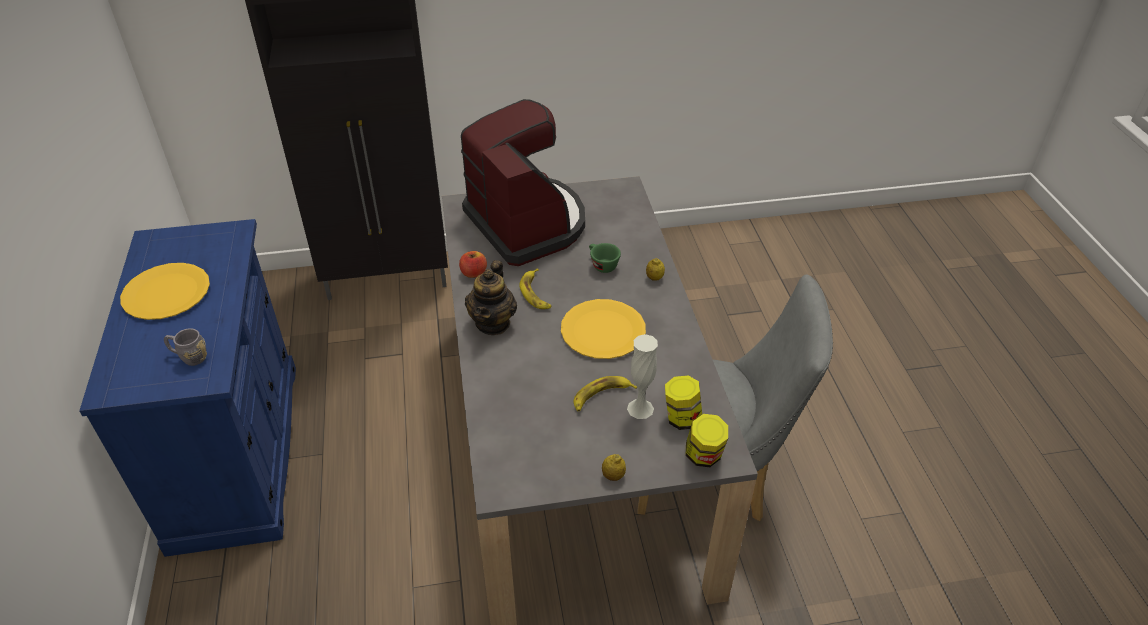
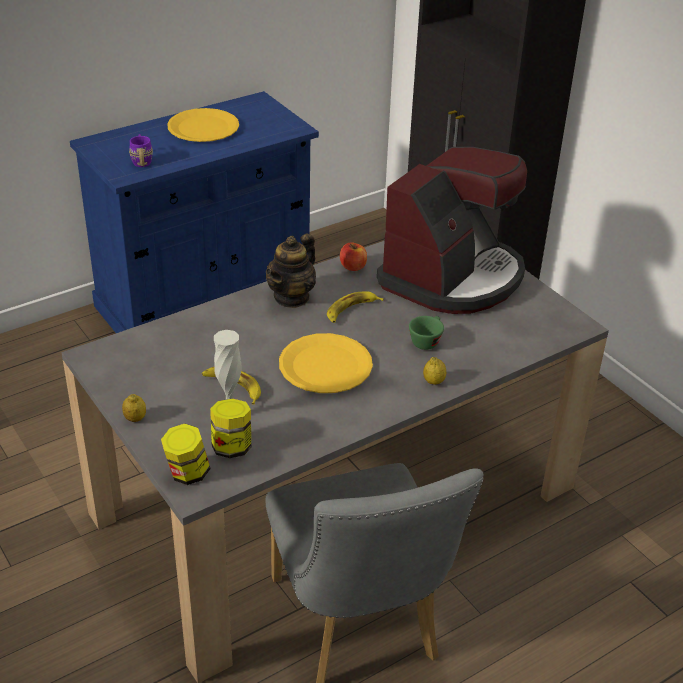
camera: 65 degrees right, 5 degrees down
(189, 357) = (142, 160): grey mug -> purple mug
(493, 323) = (292, 297): teapot -> teapot turned 45 degrees counterclockwise

